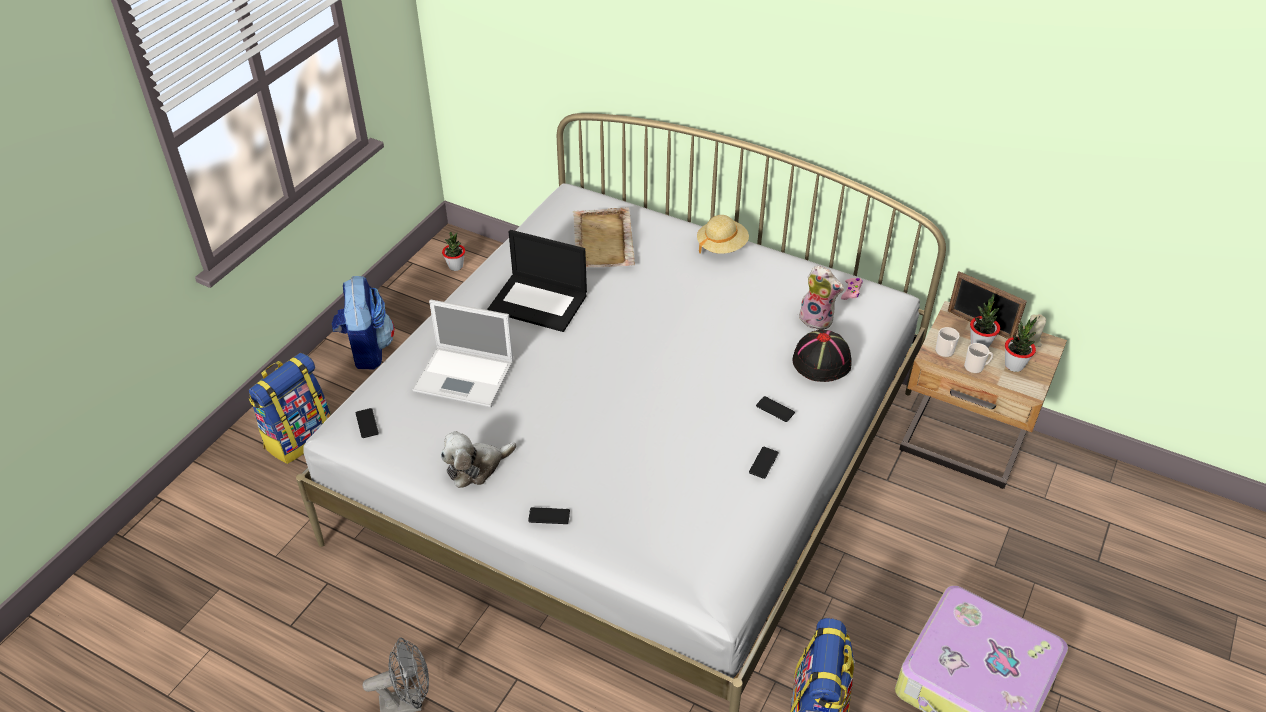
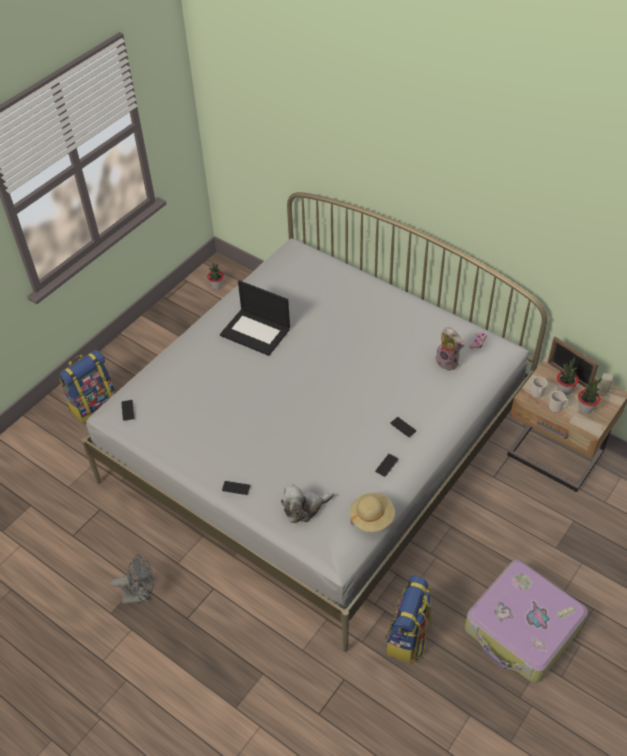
camera: 10 degrees right, 5 degrees up
(367, 349) = (147, 344): backpack -> none
(466, 377) = (197, 383): laptop -> none
(476, 467) = (194, 448): plush toy -> plush toy (304, 508)
(603, 241) = (308, 288): beige tray -> none
(722, 246) = (392, 299): beige hat -> beige hat (372, 518)
(822, 361) = (444, 394): black hat -> none

